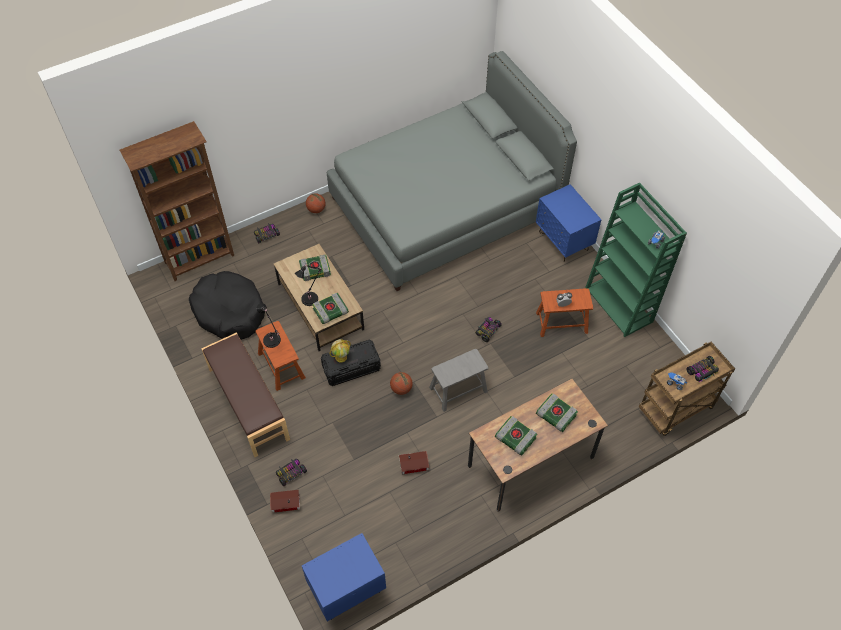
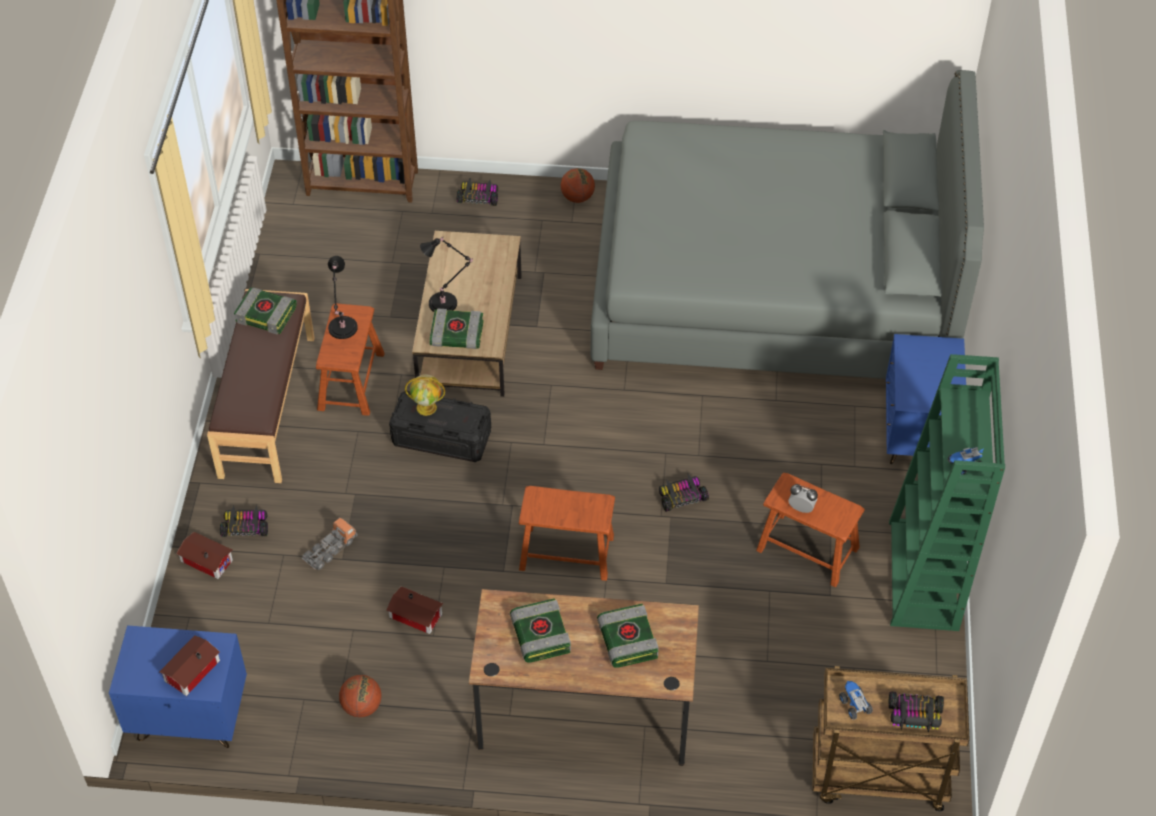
camera: 35 degrees right, 5 degrees down
(229, 311) = (343, 273): black dog bed -> none
(315, 269) = (485, 268): book -> book (267, 314)
(344, 458) = (330, 549): none -> toy truck
(355, 567) = (190, 671): none -> toy house
(401, 389) = (486, 504): basketball -> basketball (362, 706)
(458, 389) = (567, 552): grey stool -> brown stool

